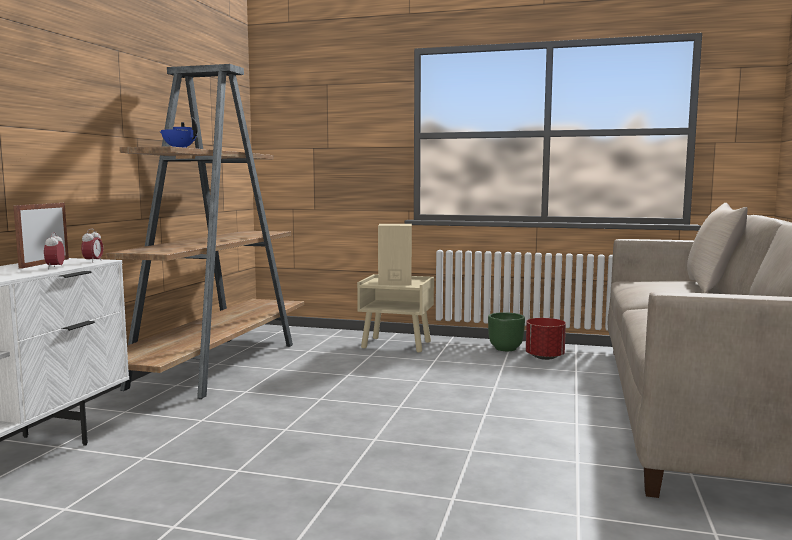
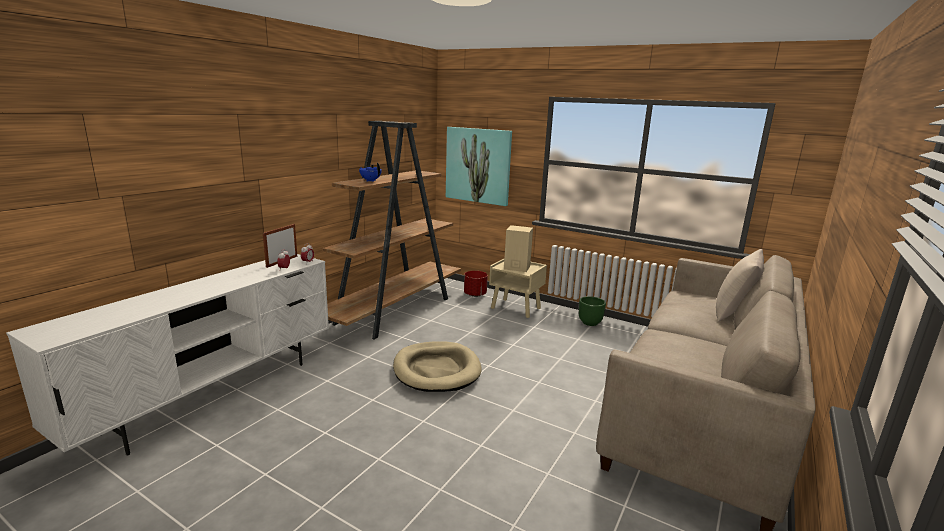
camera: 15 degrees right, 10 degrees up
(317, 152) = (478, 165): none -> picture
(324, 421) = (436, 370): none -> beige dog bed
(544, 357) = (612, 335): red planter -> red planter (474, 294)

